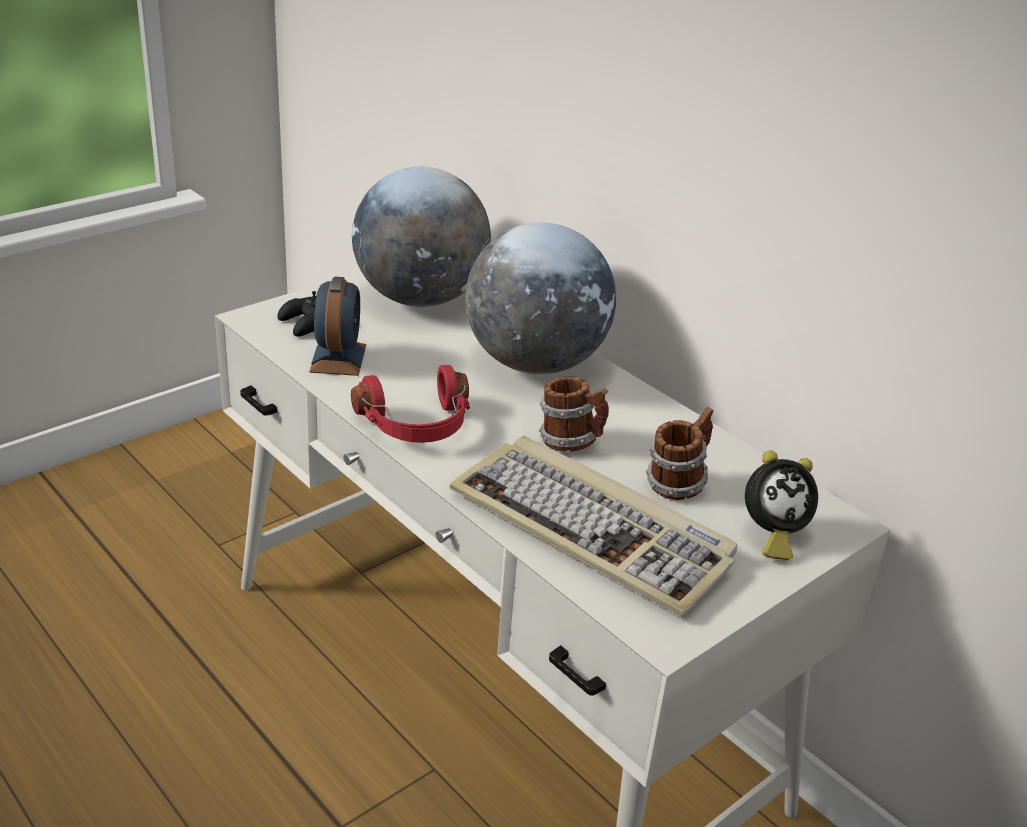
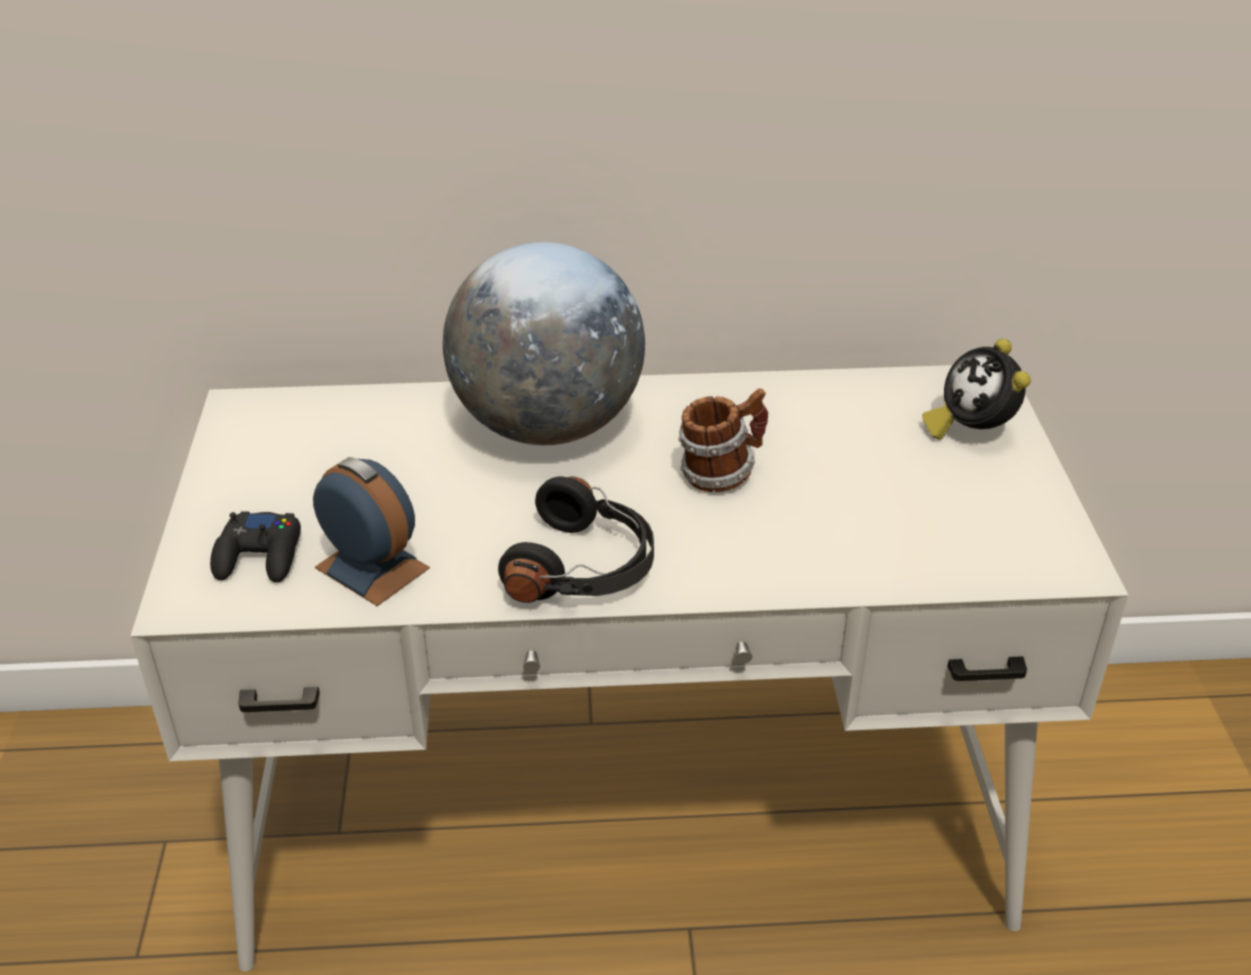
camera: 50 degrees left, 5 degrees up
(417, 426) = (584, 568): red headphones -> black headphones
(420, 299) = (313, 444): globe -> none
(593, 529) = (879, 531): keyboard -> none
(677, 483) = (848, 442): mug -> none
(770, 536) = (971, 431): alarm clock -> alarm clock turned 135 degrees clockwise

